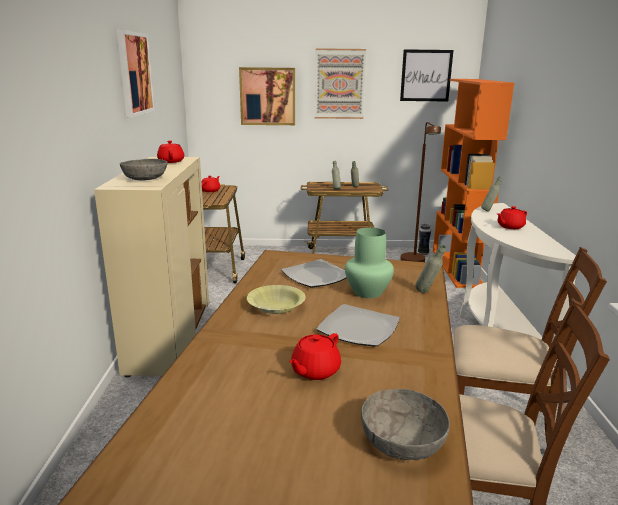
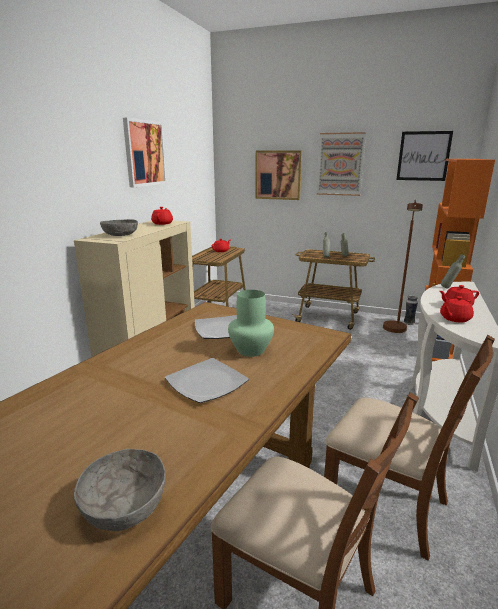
camera: 20 degrees right, 0 degrees up
(276, 307) = (160, 351): yellow bowl -> none
(314, 371) = (127, 415): red teapot -> red teapot (454, 319)
(427, 293) = (306, 359): grey bottle -> none

